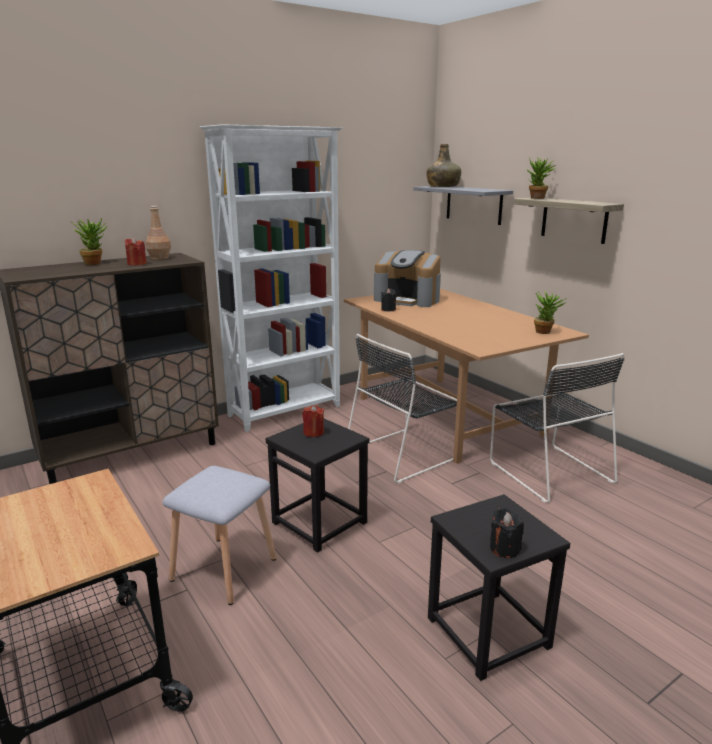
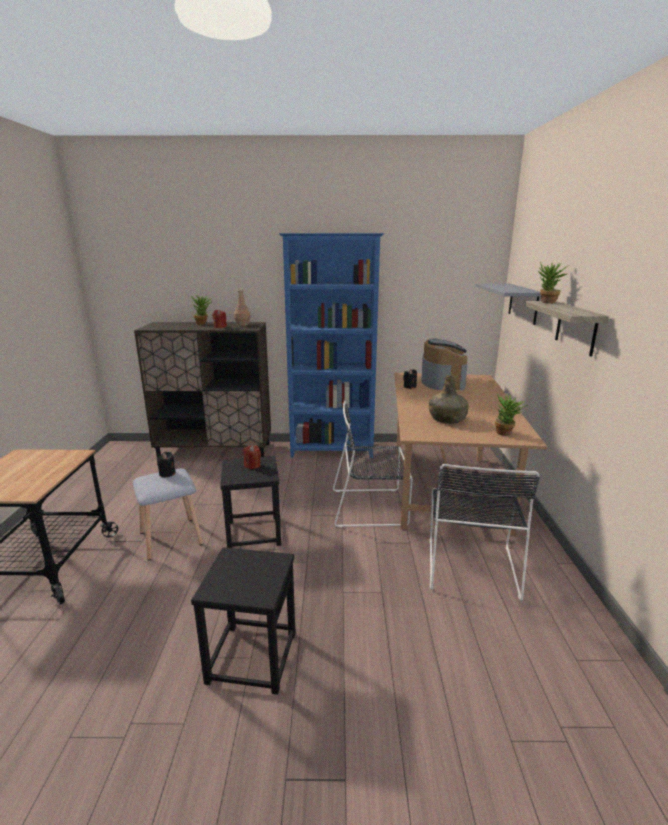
camera: 35 degrees right, 0 degrees up
(286, 411) = (332, 450): white bookcase -> blue bookcase
(408, 300) = (442, 381): coffee machine -> coffee machine turned 150 degrees counterclockwise
(443, 186) = (500, 284): green bottle -> green bottle (447, 419)
(504, 549) = (224, 590): black candle -> black candle (167, 473)

